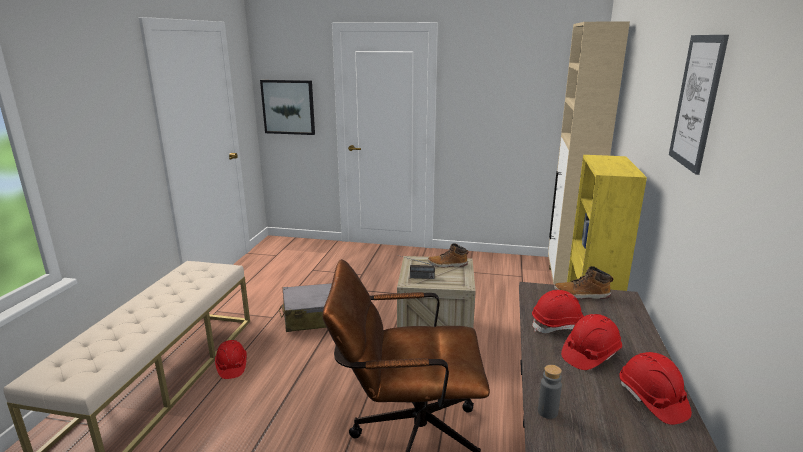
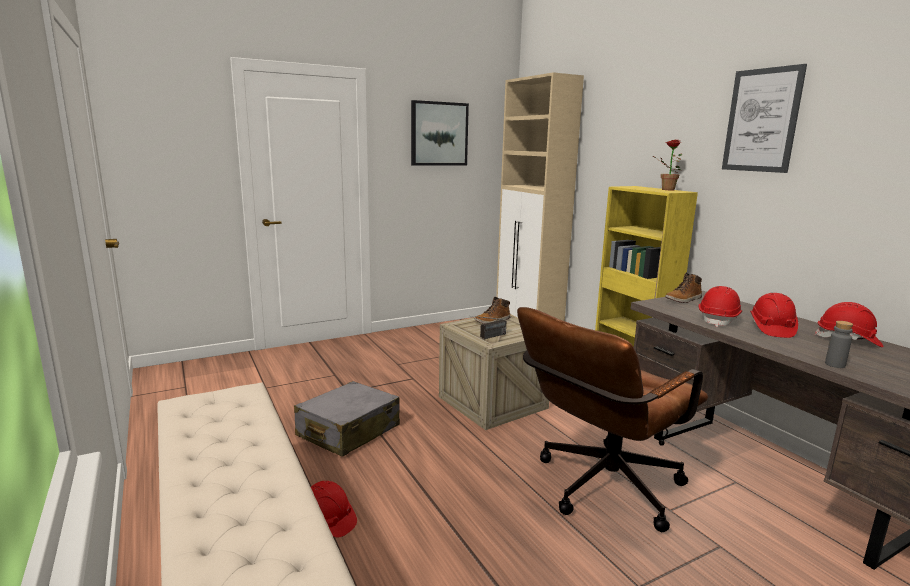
camera: 40 degrees left, 5 degrees down
(288, 107) = (164, 172): picture -> picture (439, 134)
(623, 168) = (665, 189): none -> potted plant

